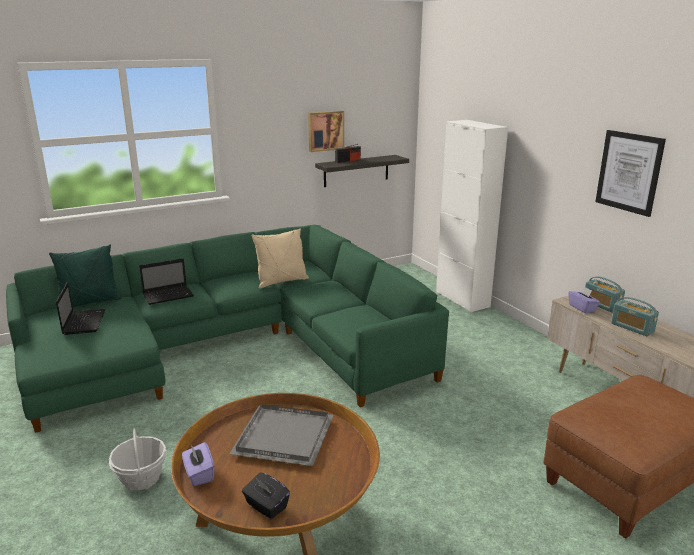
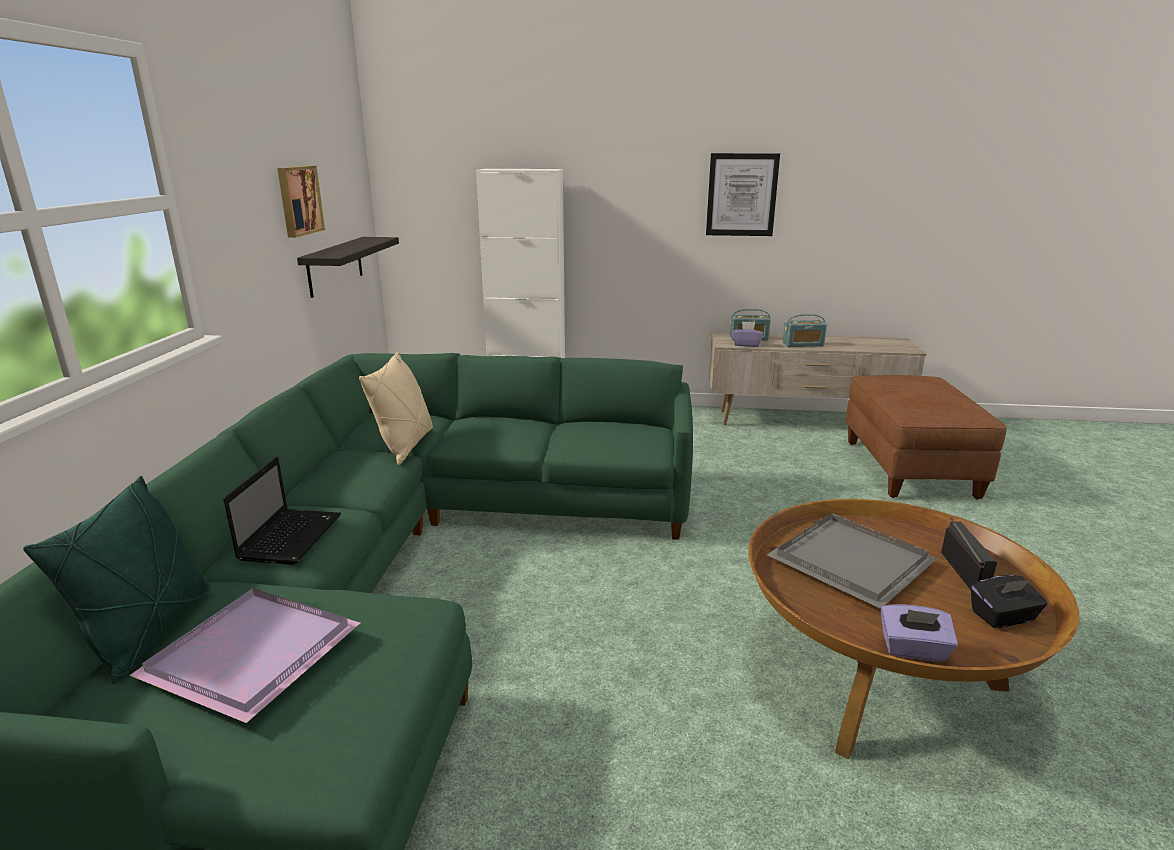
camera: 55 degrees left, 0 degrees up
(84, 322) = (247, 654): laptop -> purple tray
(141, 478) = (687, 789): basket -> none
(348, 161) = (333, 249): radio -> radio (963, 572)

